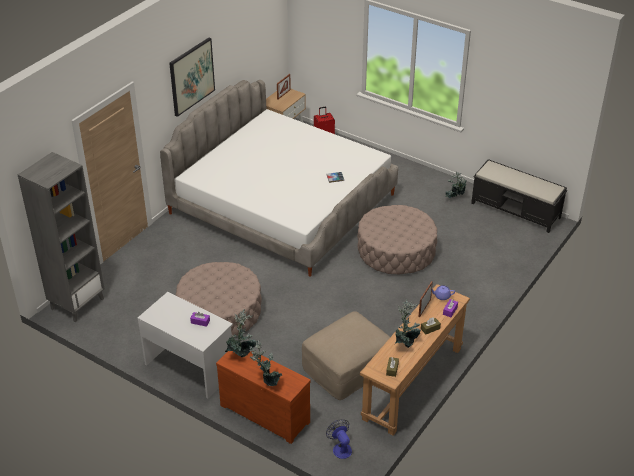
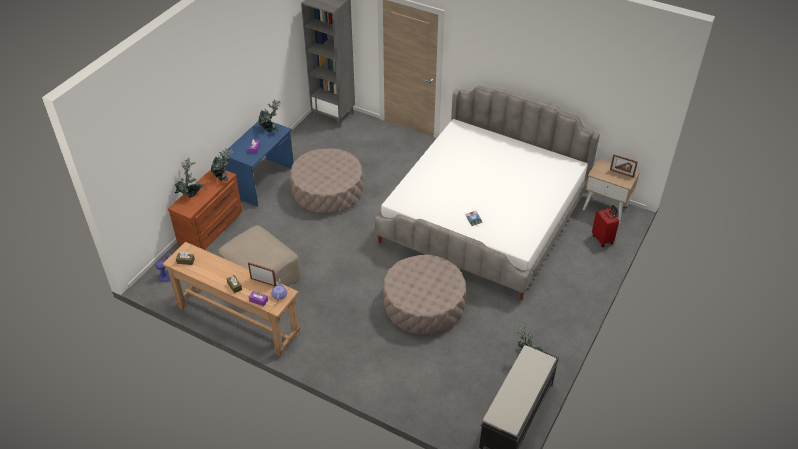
camera: 85 degrees right, 5 degrees up
(190, 367) = (263, 182): white desk -> blue desk
(191, 76) = (513, 60): picture -> none
(406, 343) = (217, 269): potted plant -> potted plant (271, 129)

